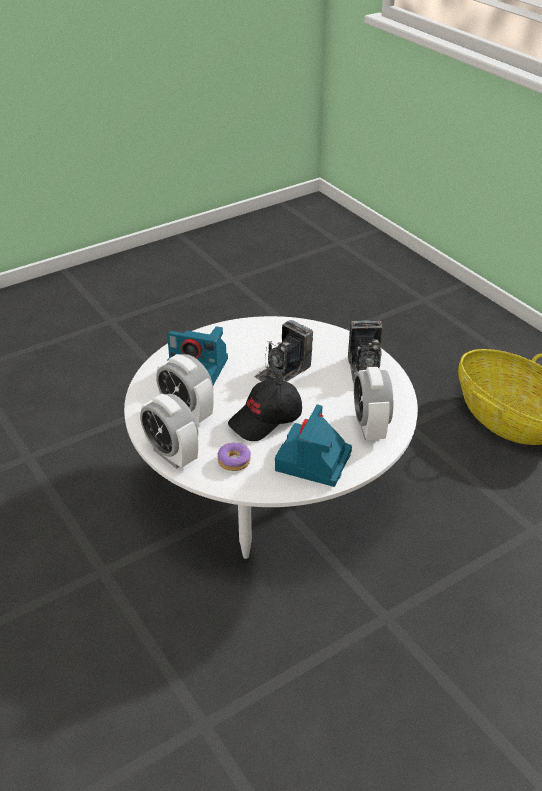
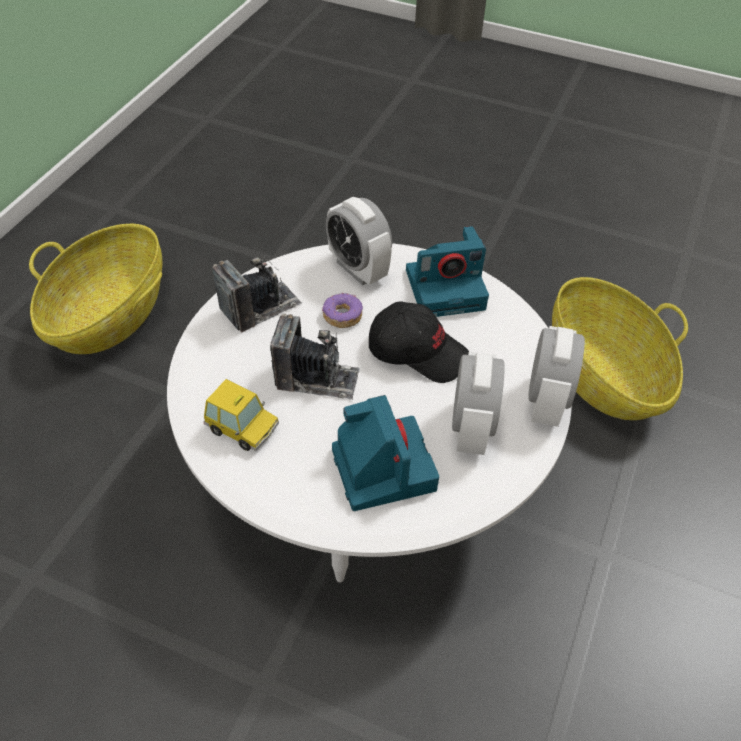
camera: 125 degrees left, 10 degrees up
(234, 461) = (503, 346): donut -> donut (342, 316)
(238, 688) = (603, 375): none -> basket
(272, 335) = (242, 428): none -> toy car
(370, 427) = (357, 269): alarm clock -> alarm clock turned 90 degrees clockwise

